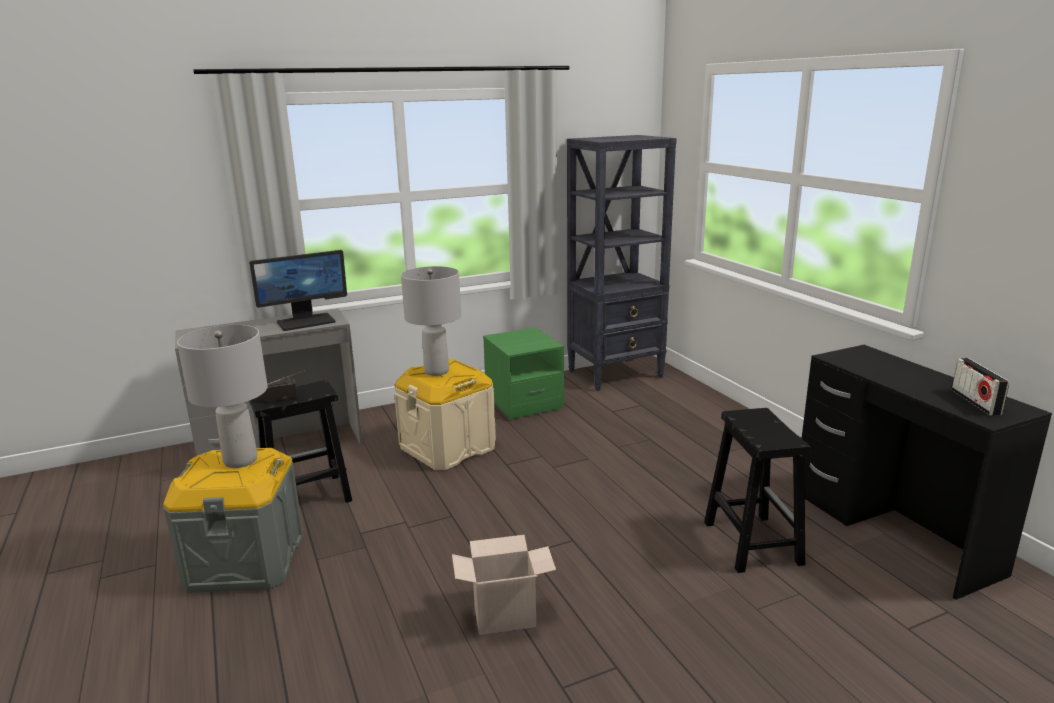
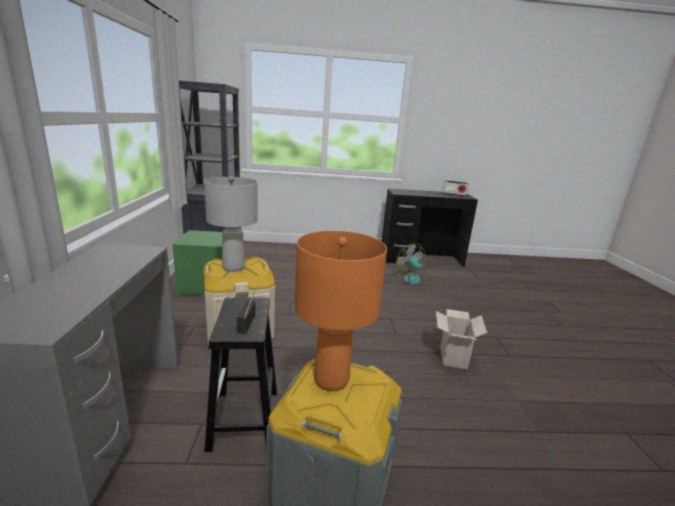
camera: 70 degrees left, 0 degrees up
(240, 461) = (331, 380): grey table lamp -> orange table lamp
(306, 322) = (117, 260): monitor -> none
(751, 542) = (415, 282): black stool -> fan

